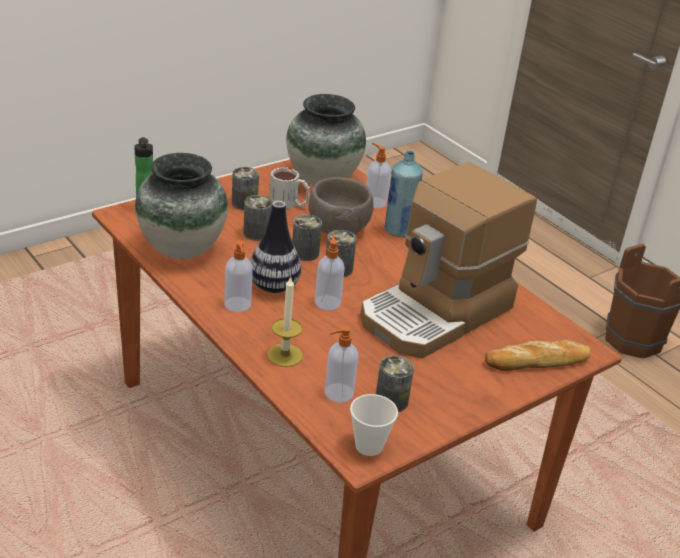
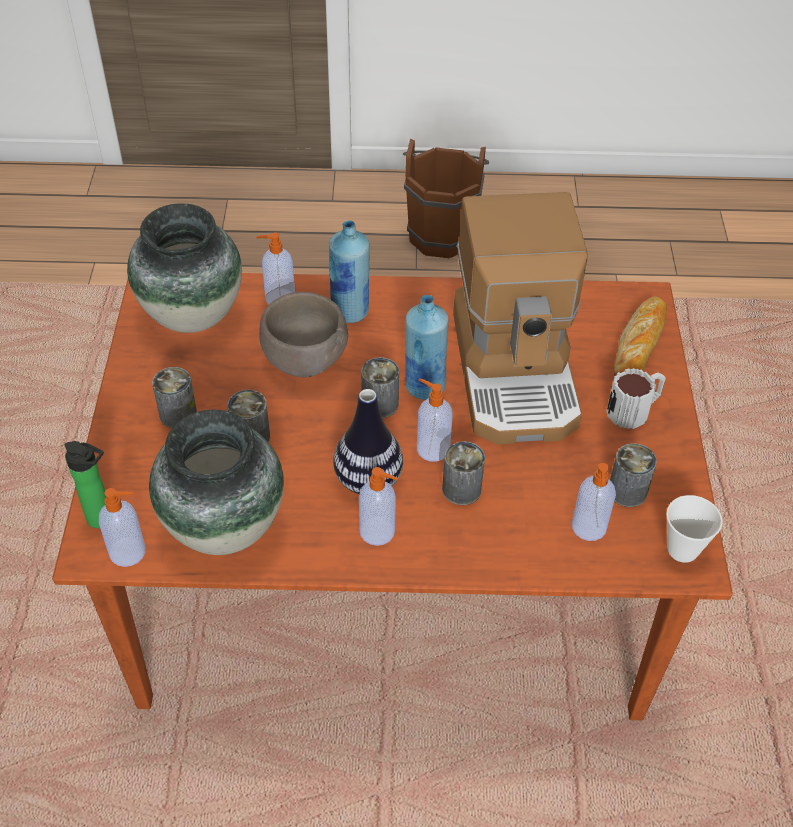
camera: 50 degrees left, 15 degrees up
(132, 226) = (129, 552): none -> soap dispenser
(285, 355) = (497, 538): candle -> none
(289, 204) = (215, 373): mug -> mug (634, 410)
(305, 253) = (326, 415): can -> can (461, 489)
(375, 281) = (424, 386): none -> blue bottle

